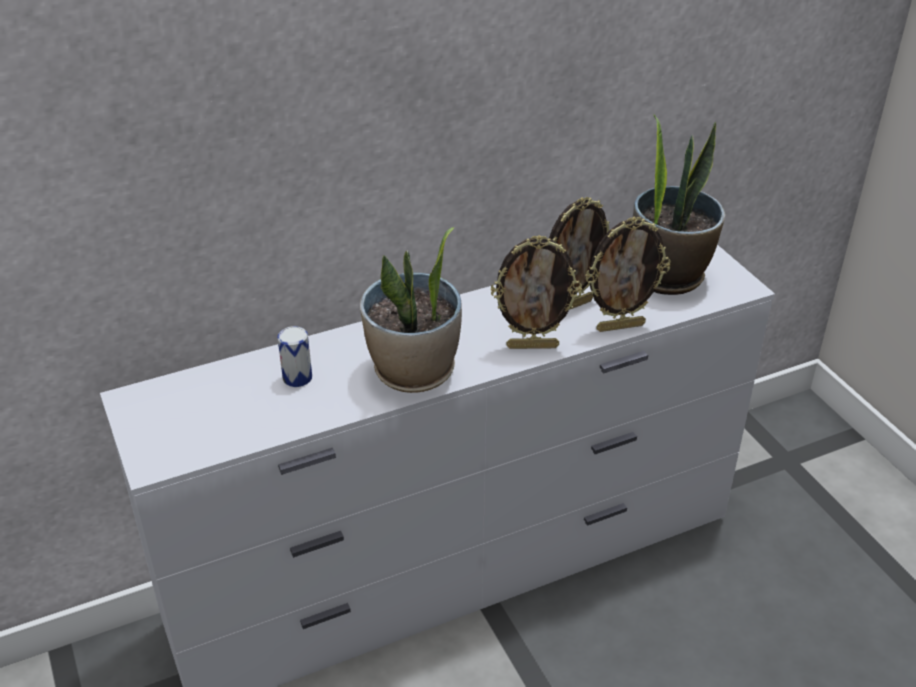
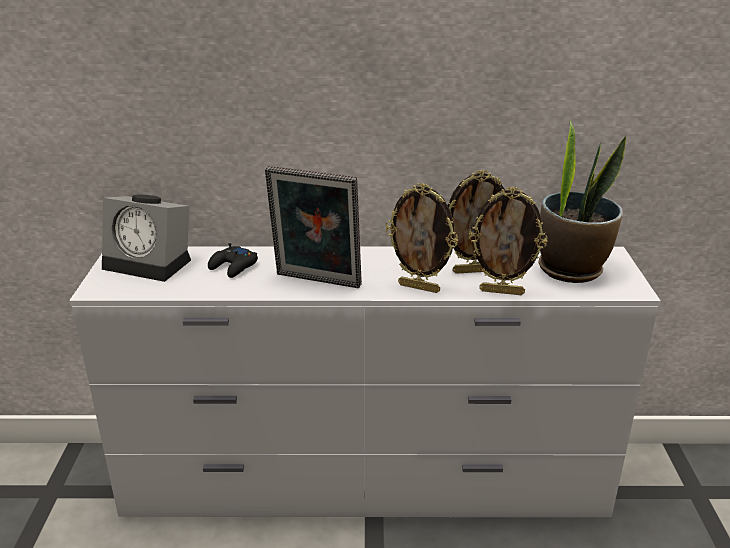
camera: 25 degrees right, 10 degrees down
(188, 402) = (151, 263): none -> alarm clock
(297, 378) = (233, 267): can -> black game controller
(414, 372) = (316, 282): potted plant -> picture frame

